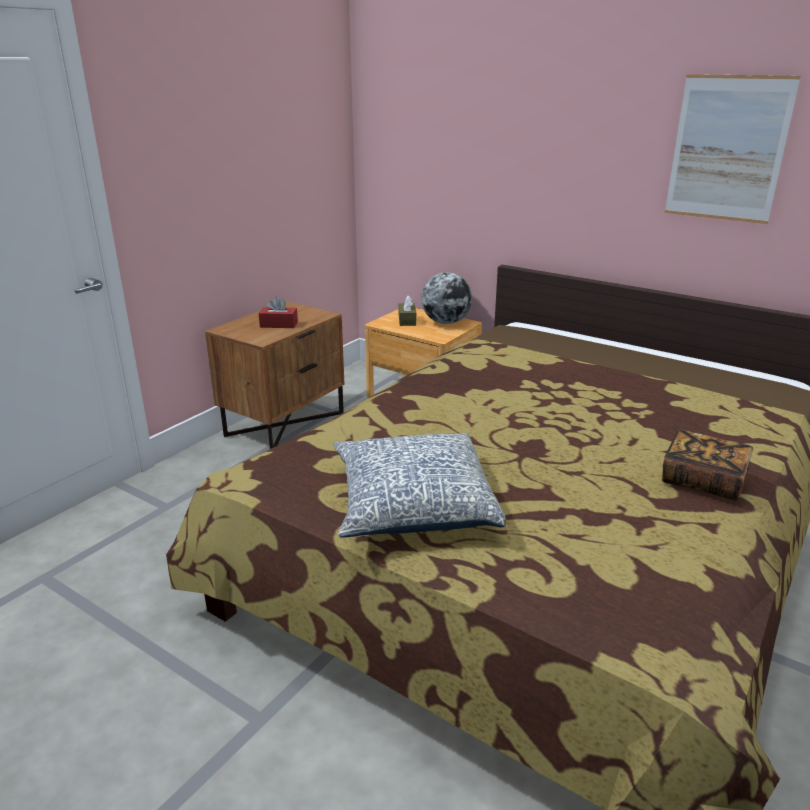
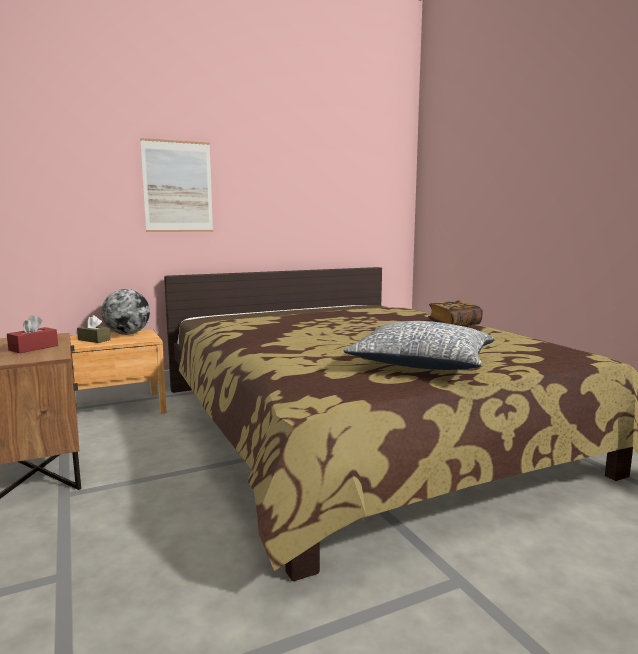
camera: 60 degrees left, 15 degrees down
(727, 149) = (304, 180): picture -> picture (178, 186)

